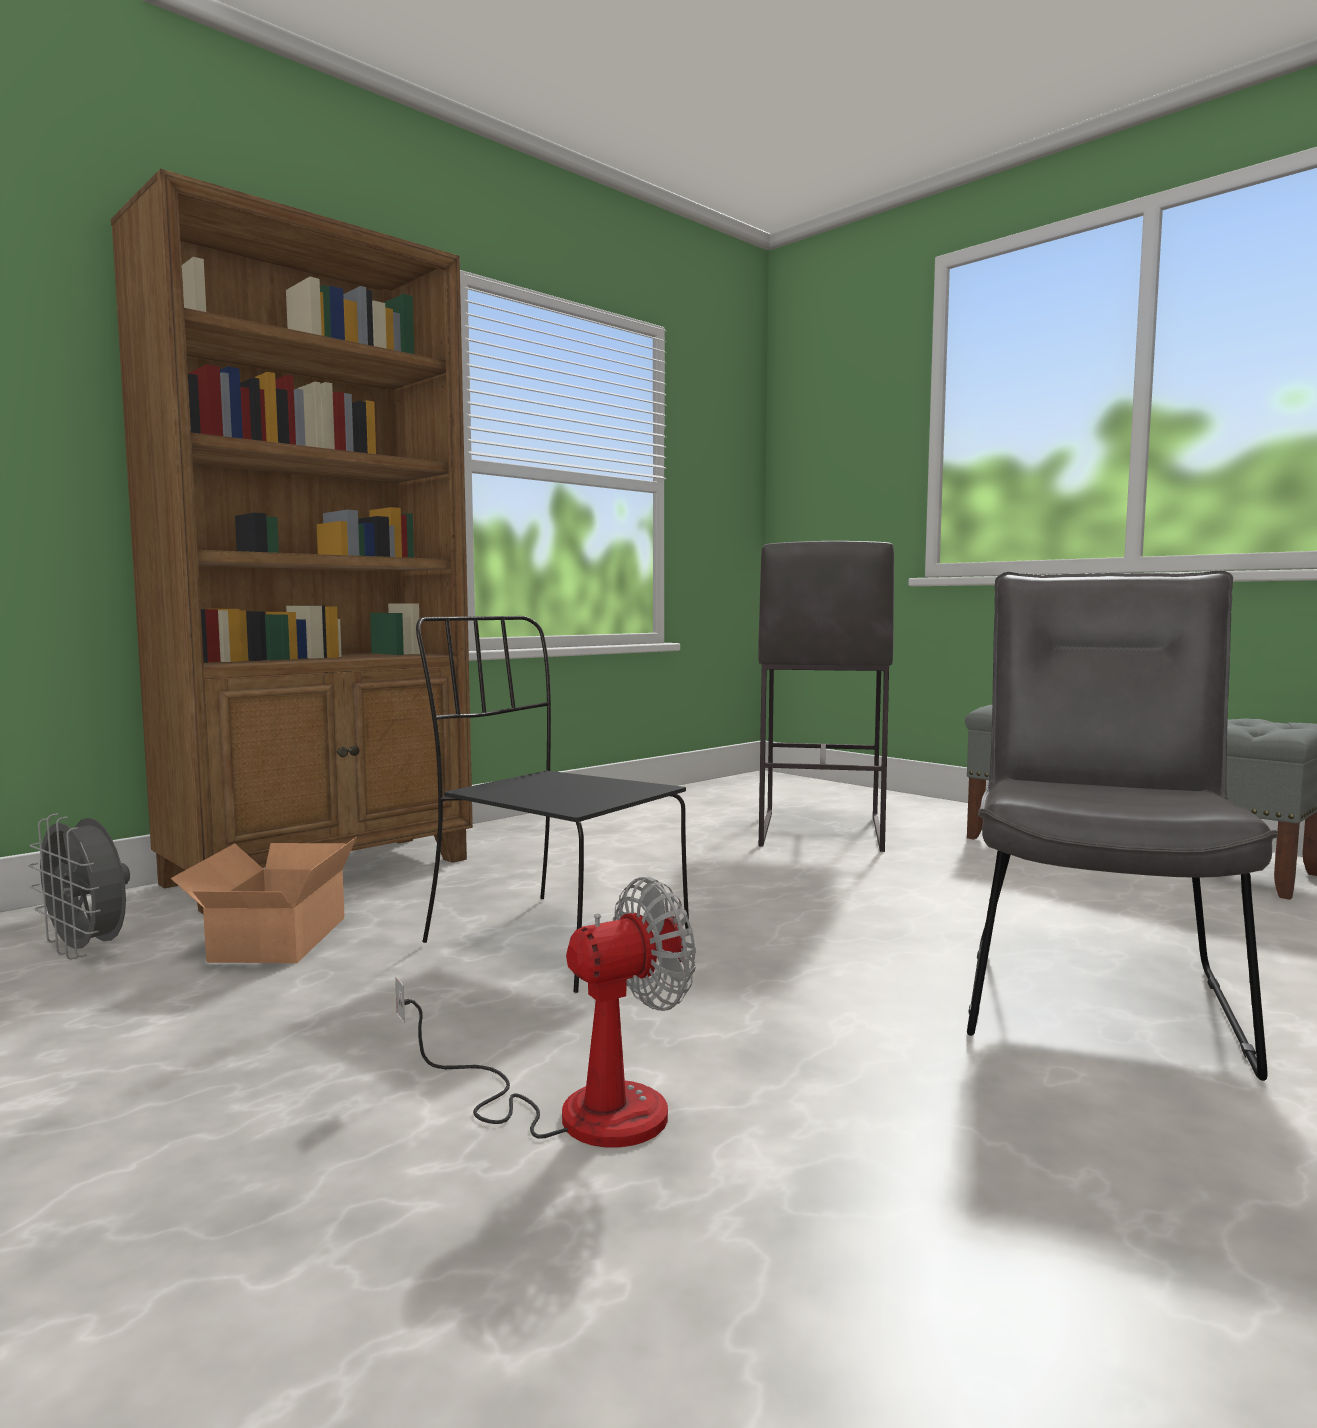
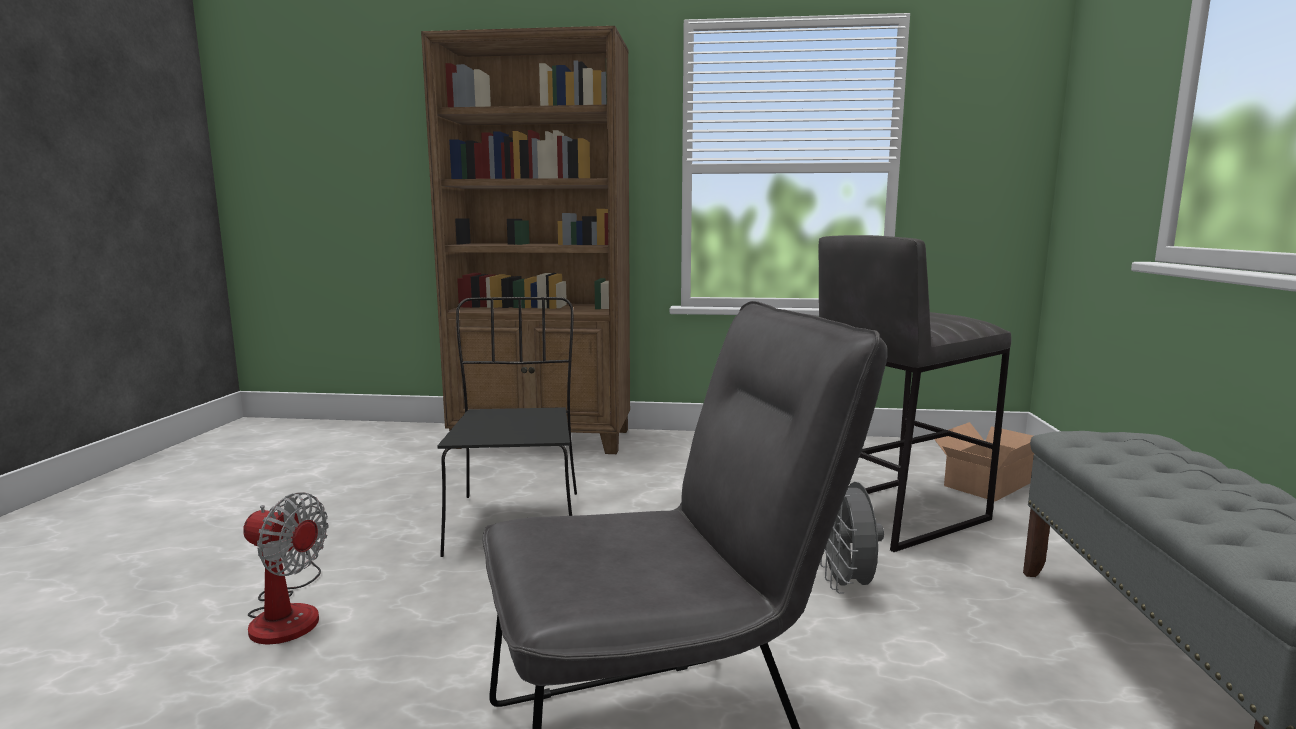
camera: 50 degrees right, 5 degrees up
(87, 951) = (384, 451): grey fan -> grey fan (845, 585)
(272, 940) = (436, 471): cardboard box -> cardboard box (983, 484)

